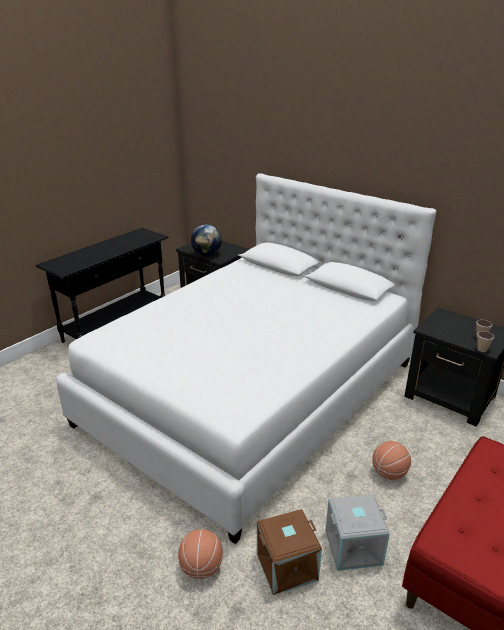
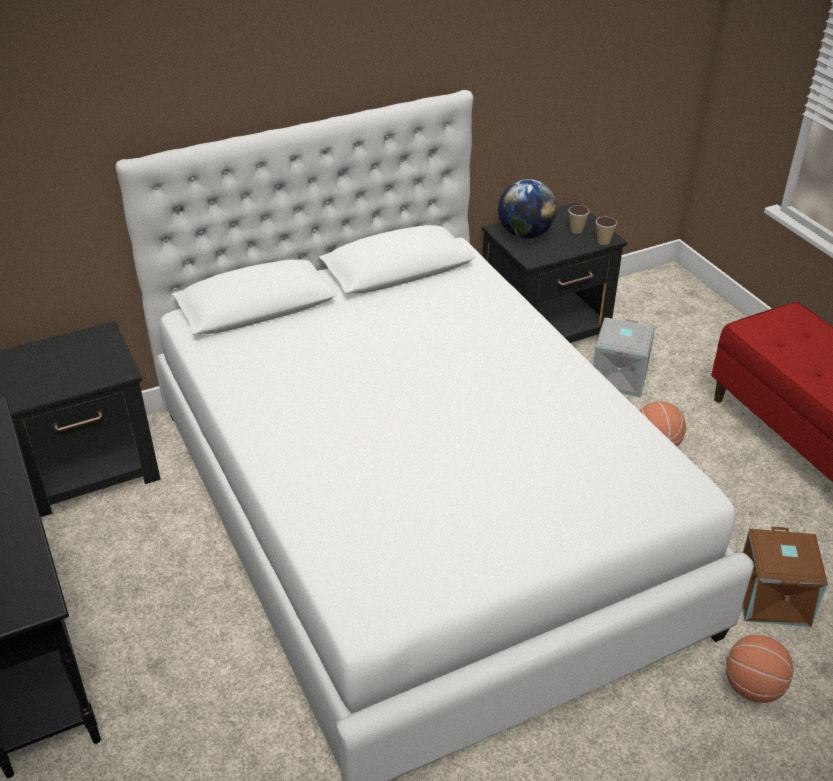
camera: 65 degrees left, 10 degrees up
(207, 254) = (77, 381): globe -> globe (525, 234)
(353, 546) = (759, 526): grey storage box -> grey storage box (618, 376)

